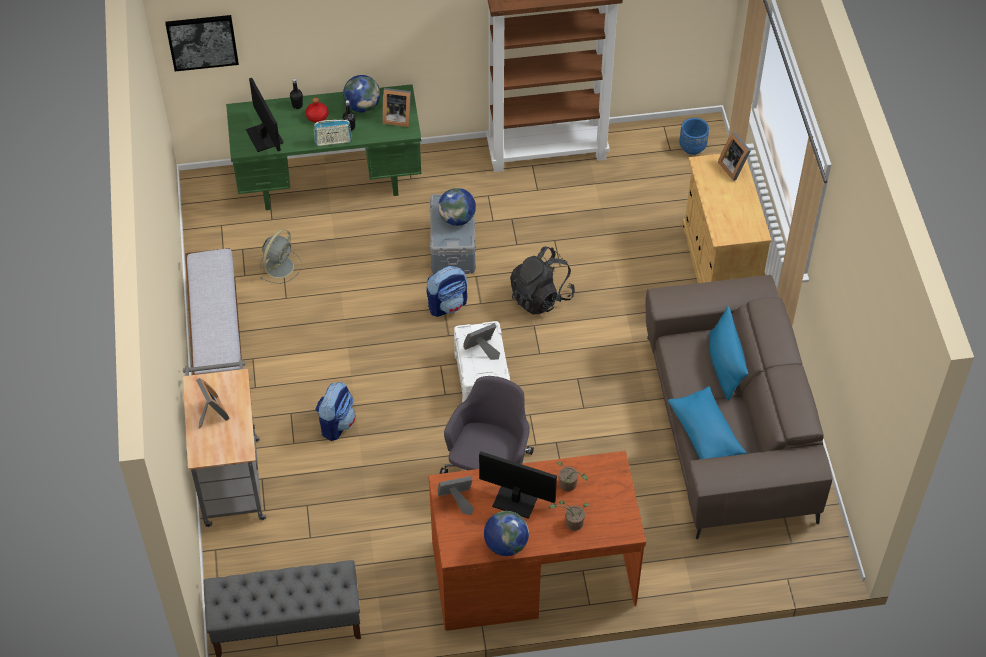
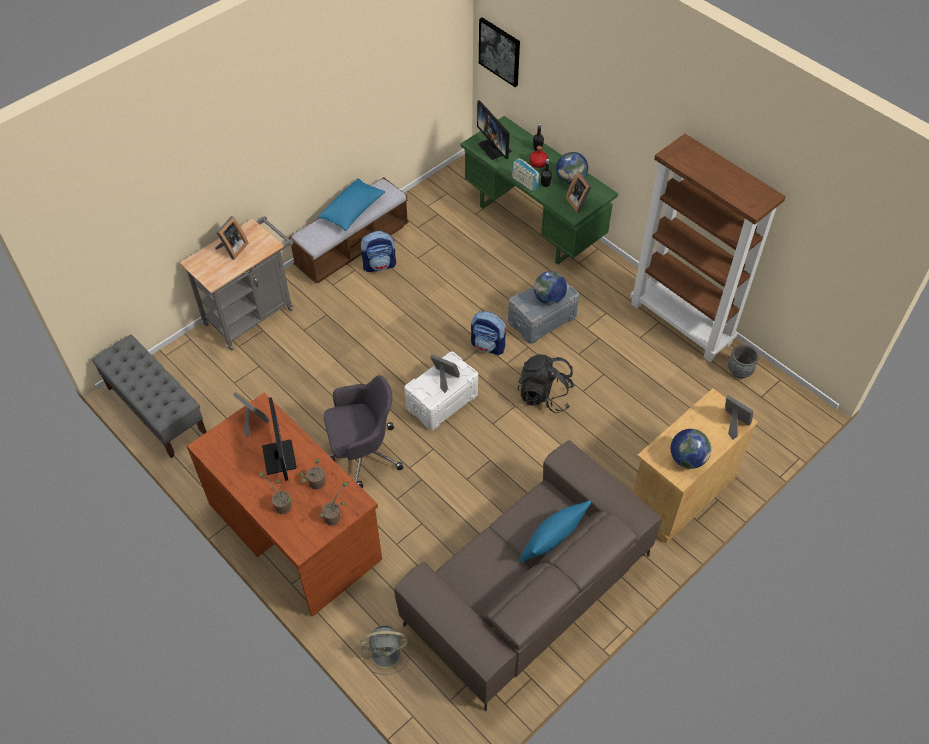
camera: 55 degrees right, 0 degrees up
(264, 136) = (495, 148): monitor -> monitor turned 120 degrees clockwise
(280, 266) = (441, 240): grey fan -> grey fan (387, 653)
(336, 423) = (337, 343): backpack -> backpack (379, 265)
(506, 544) = (233, 473): globe -> globe (687, 459)
(615, 489) = (334, 517): none -> potted plant
(632, 146) = (739, 371): none -> grey planter
(692, 147) = (779, 410): blue planter -> none
(705, 433) = (474, 563): blue pillow -> blue pillow (352, 211)
(734, 167) = (733, 424): picture frame -> picture frame turned 105 degrees clockwise

